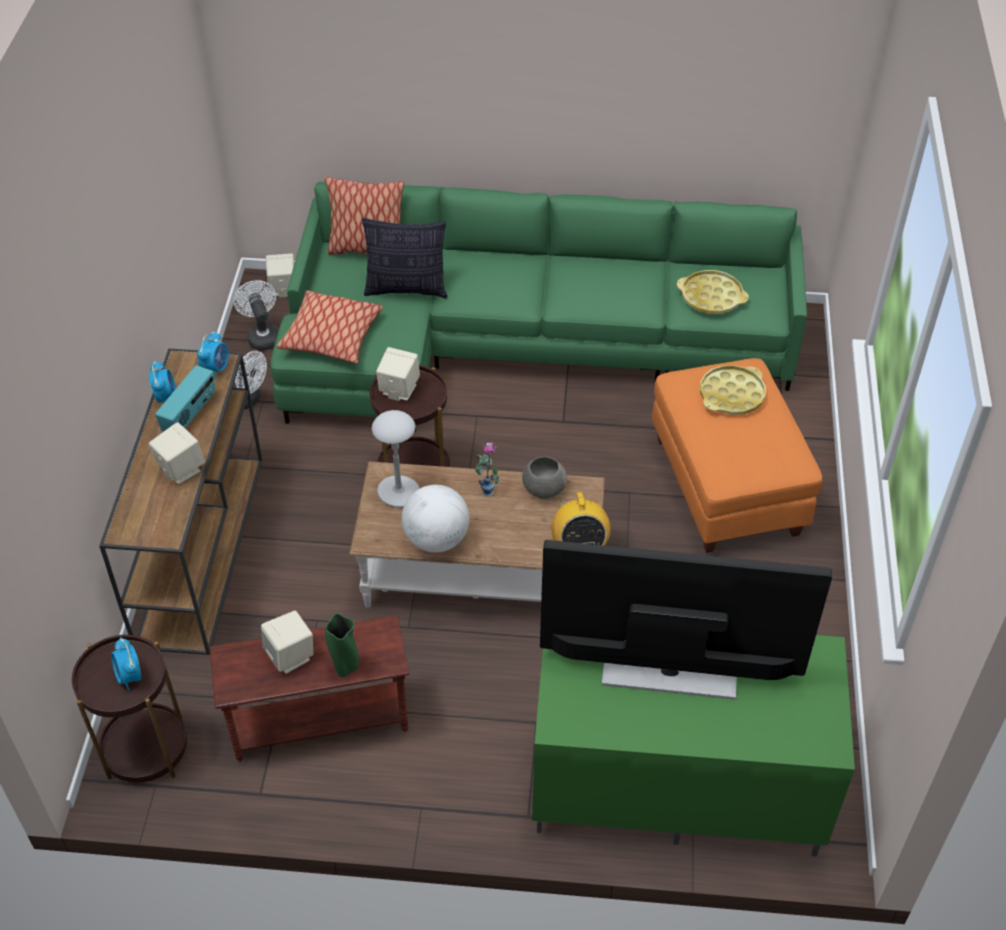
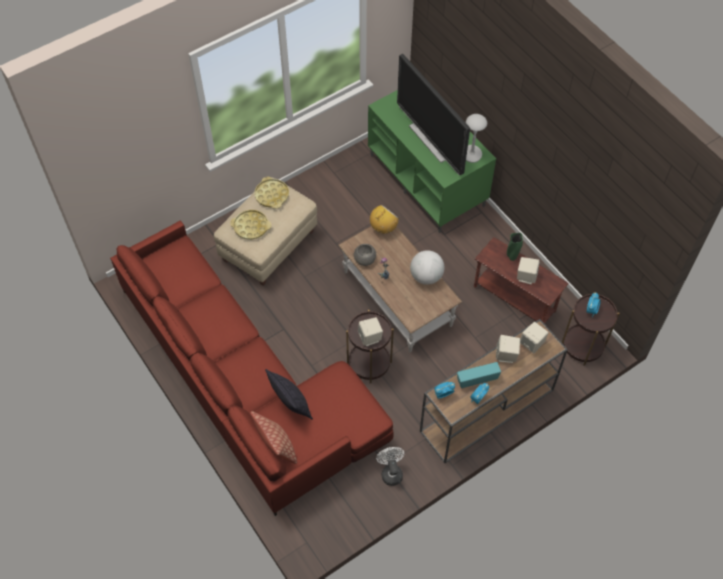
camera: 130 degrees left, 10 degrees up
(262, 336) = (344, 506): white fan -> none
(283, 289) = (301, 529): beige speaker -> beige speaker (532, 344)
(332, 337) = (353, 409): pillow -> none
(398, 493) = (417, 307): grey table lamp -> grey table lamp (472, 154)
(519, 343) = (247, 383): green sofa -> red sofa
(711, 297) = (188, 271): yellow tray -> yellow tray (272, 195)
(727, 485) = (268, 245): orange ottoman -> beige ottoman

